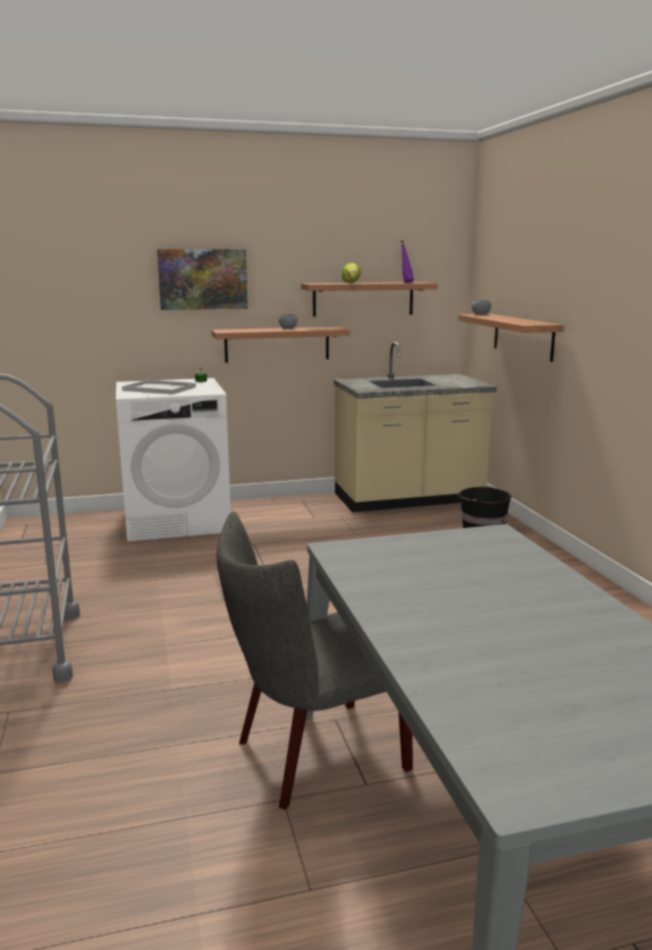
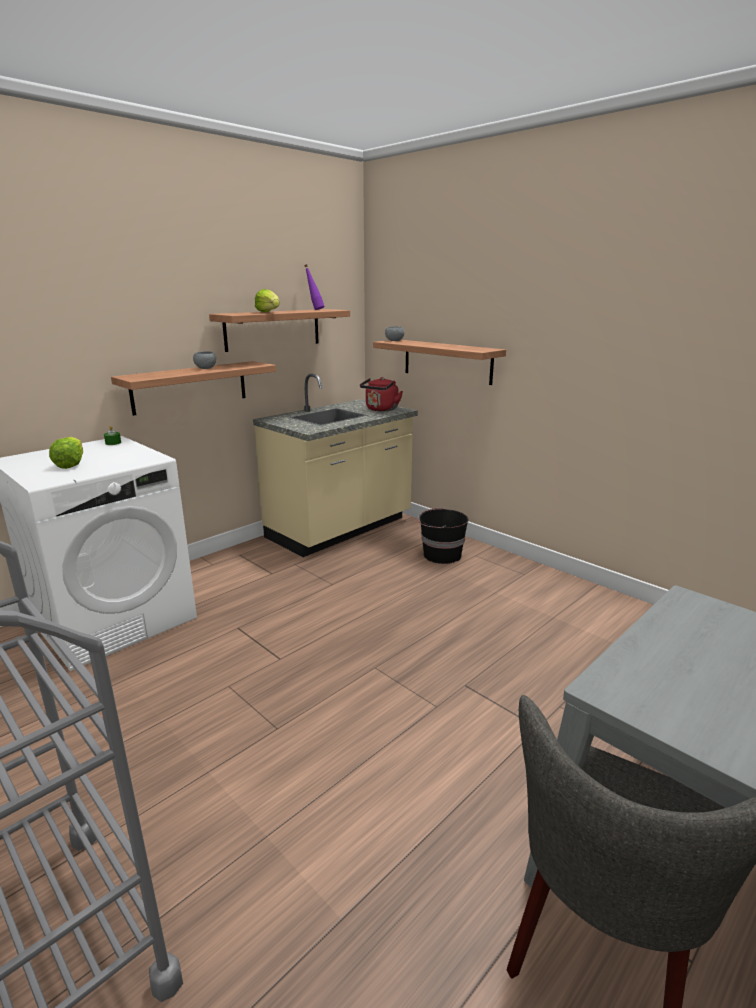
camera: 30 degrees left, 5 degrees up
(158, 389) = (71, 464): white tray -> lettuce
(203, 279) = (91, 312): picture -> none
(460, 383) = (381, 410): none -> red kettle

